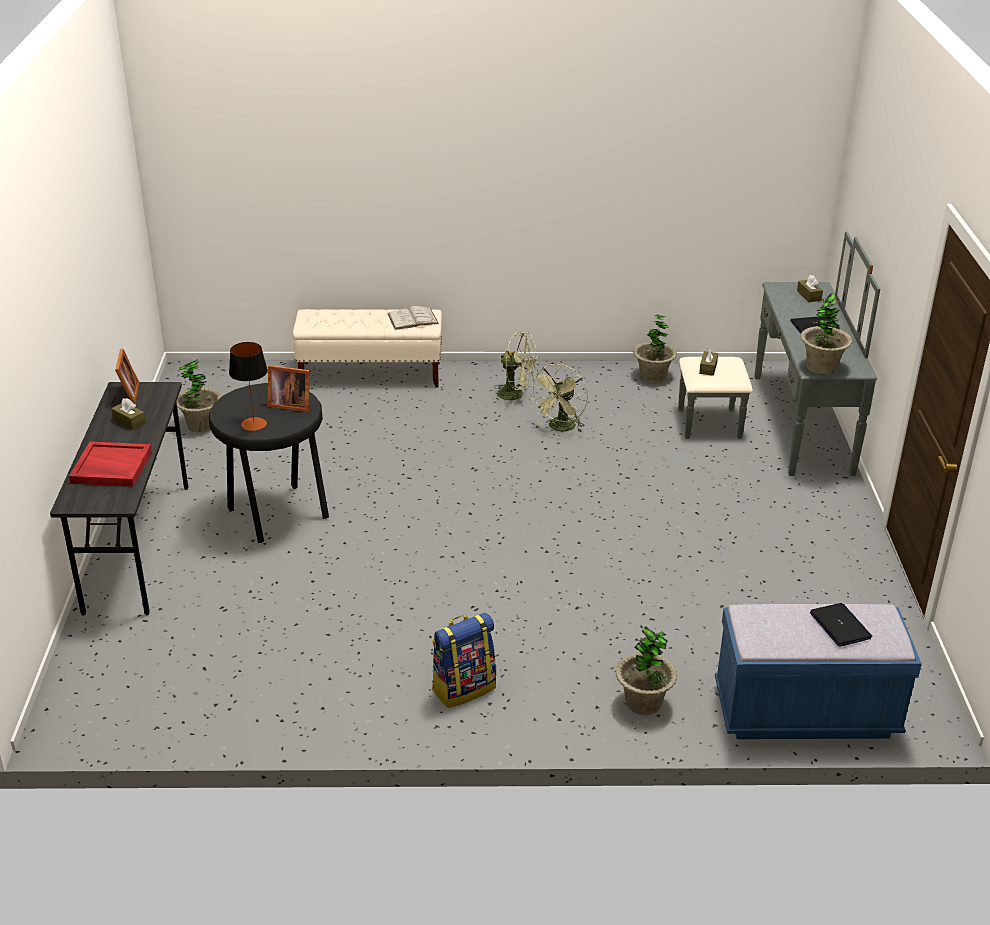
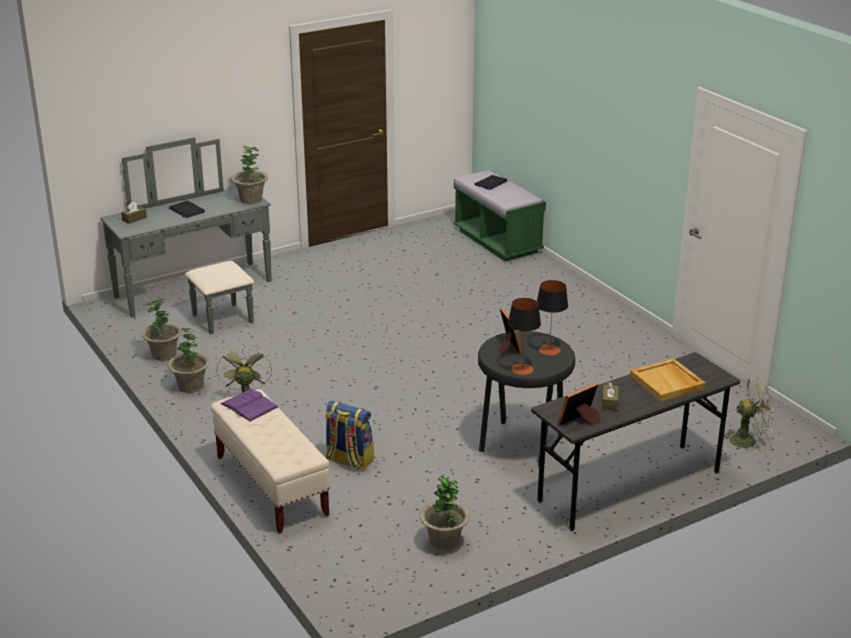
camera: 120 degrees left, 5 degrees down
(111, 467) = (667, 382): red tray -> beige tray
(241, 397) = (522, 369): none -> table lamp
(413, 319) = (249, 405): white book -> purple book
(463, 688) = (596, 323): backpack -> backpack (349, 460)
(560, 428) = (283, 370): green fan -> green fan (748, 440)
(643, 703) = (542, 277): potted plant -> potted plant (191, 386)
(708, 368) = (222, 273): brown tissue box -> none
(805, 713) = (497, 241): blue bench -> green bench

